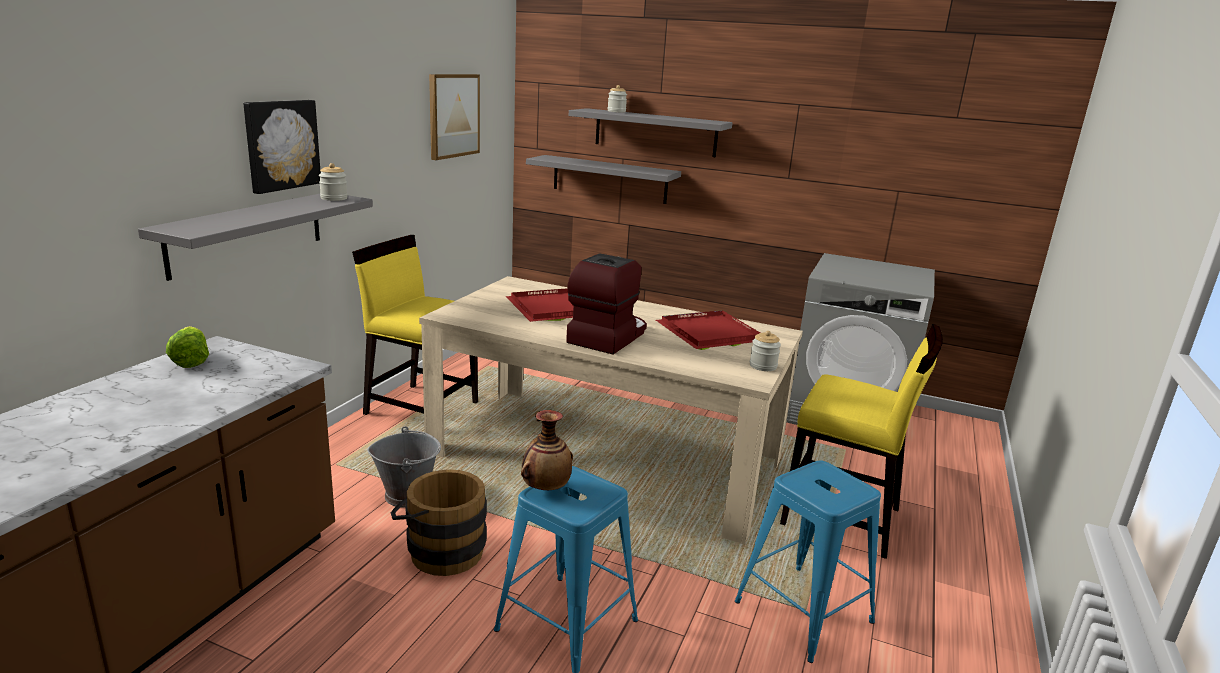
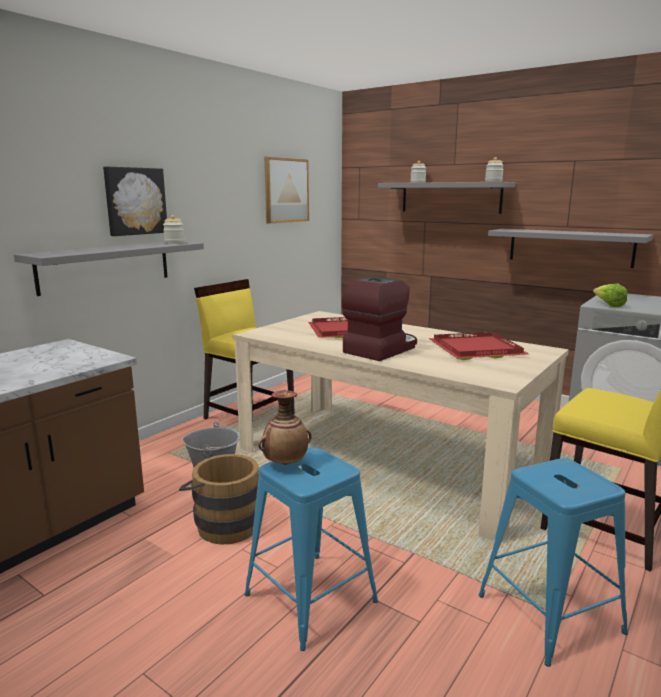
camera: 15 degrees right, 5 degrees down
(190, 361) = (37, 352): lettuce -> lettuce (608, 305)
(609, 179) = (414, 239): grey shelf -> grey shelf (570, 247)
(763, 366) = (518, 373): jar -> jar (493, 181)

